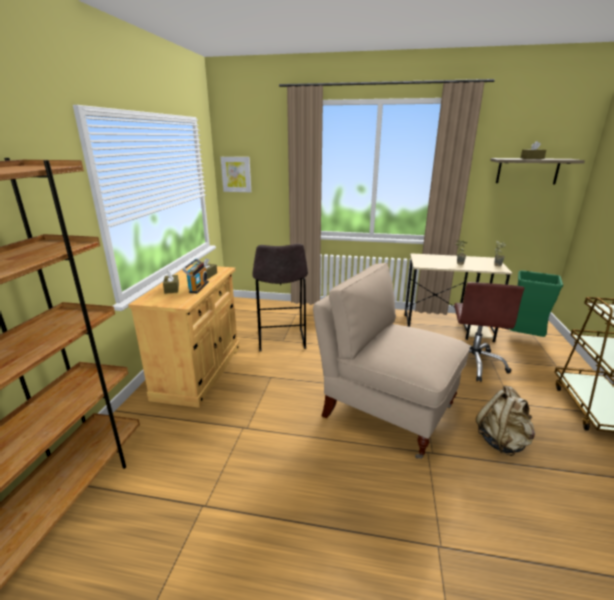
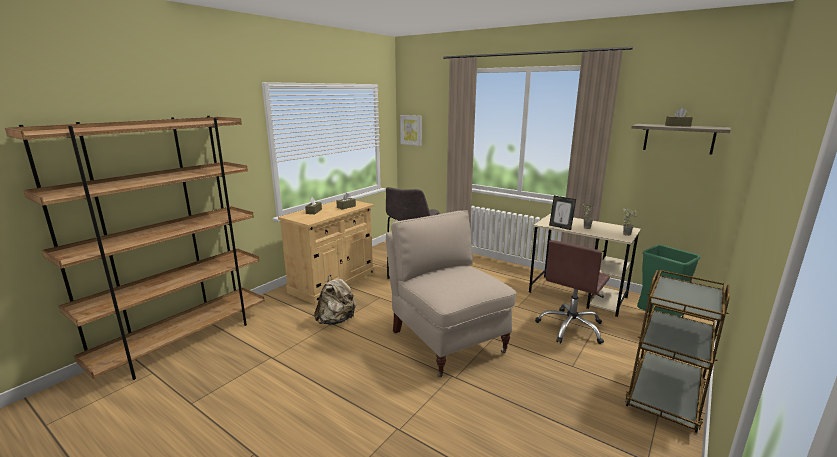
camera: 25 degrees right, 5 degrees down
(197, 287) = (330, 213): radio -> none
(439, 266) = (560, 227): none -> picture frame
(502, 441) = (527, 388): beige backpack -> beige backpack (336, 320)

